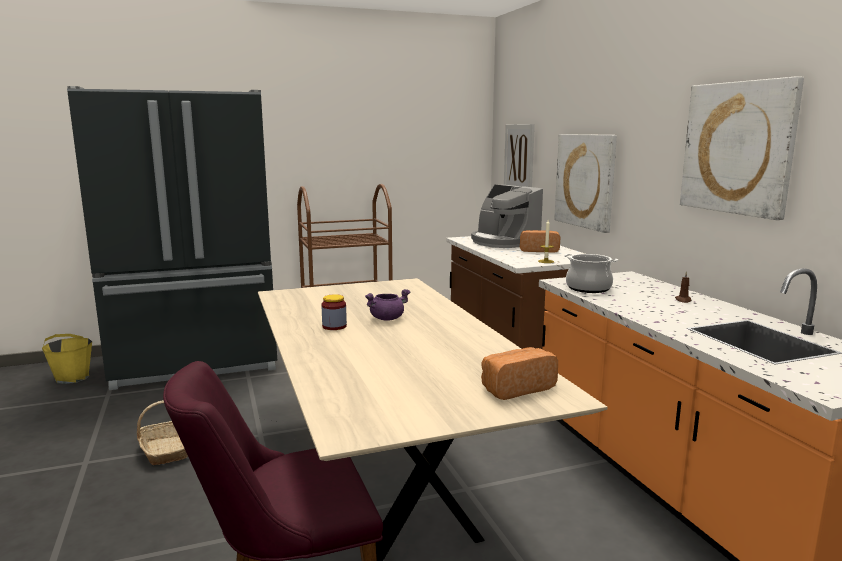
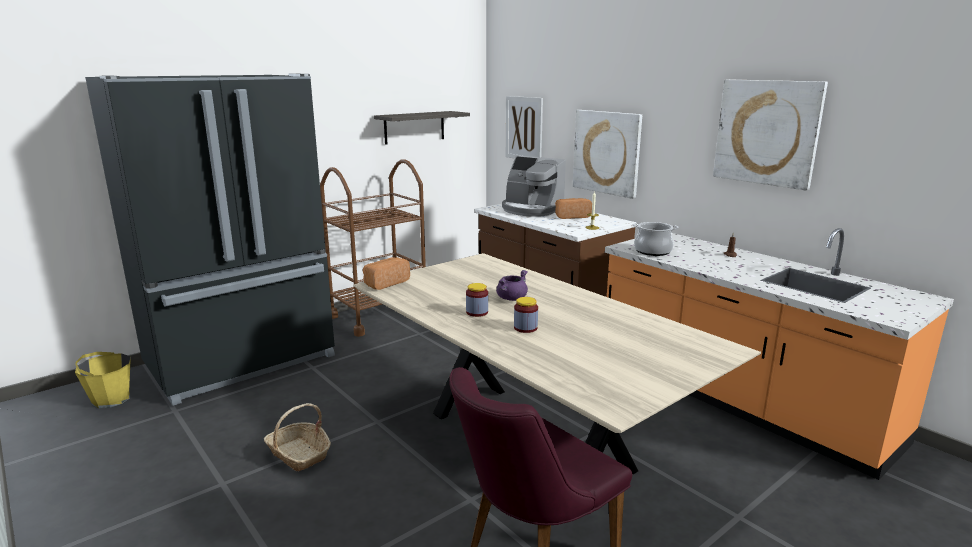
camera: 20 degrees left, 5 degrees up
(362, 346) = (525, 328): none -> jar
(405, 154) = (414, 127): none -> shelf
(515, 388) = (686, 347): bread -> bread (385, 283)

